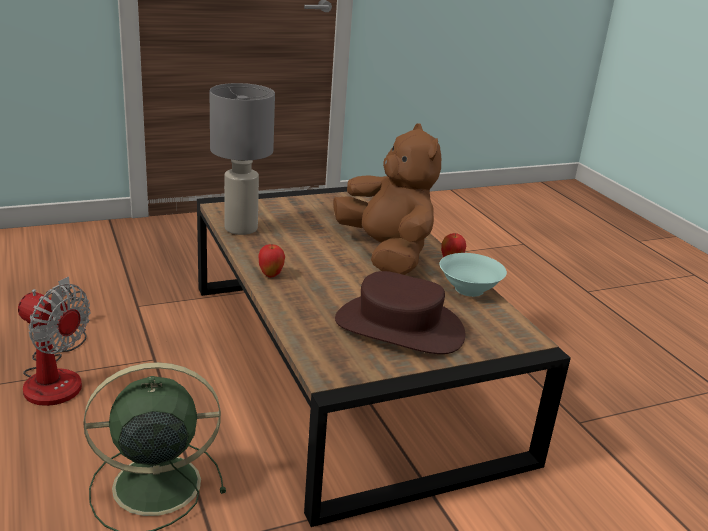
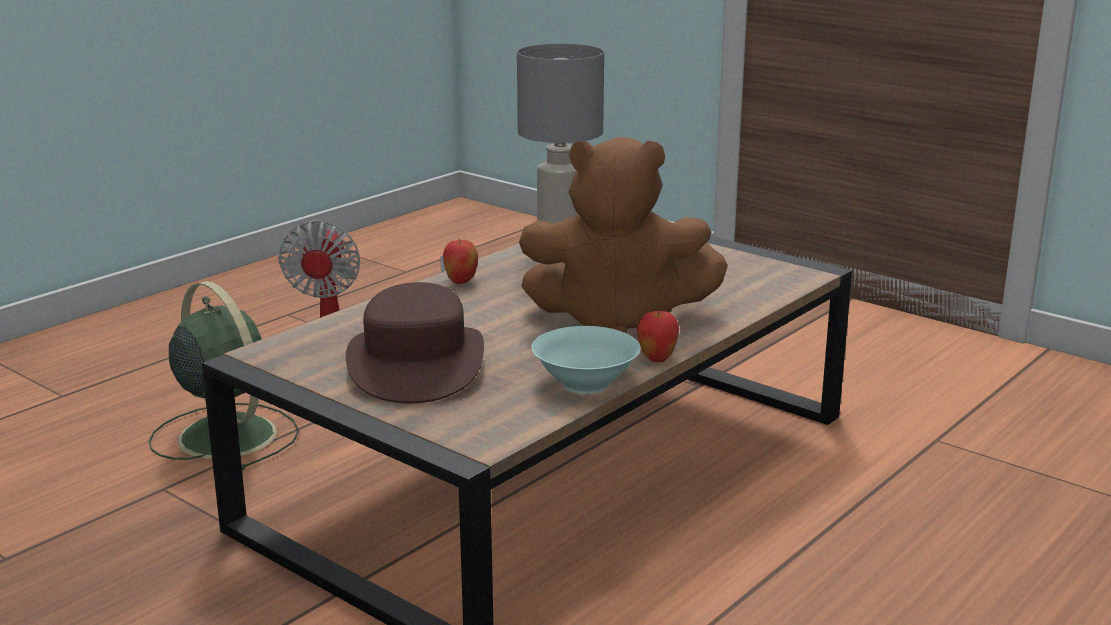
camera: 65 degrees right, 5 degrees down
(386, 254) = (617, 320): brown plush toy -> brown plush toy turned 60 degrees clockwise

